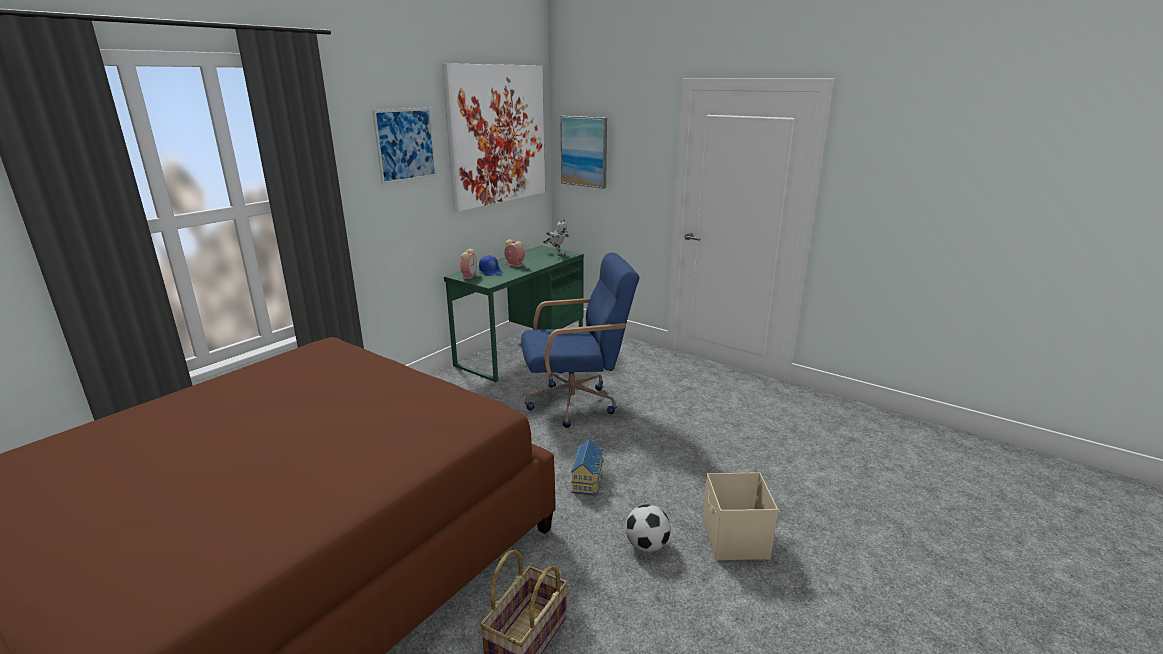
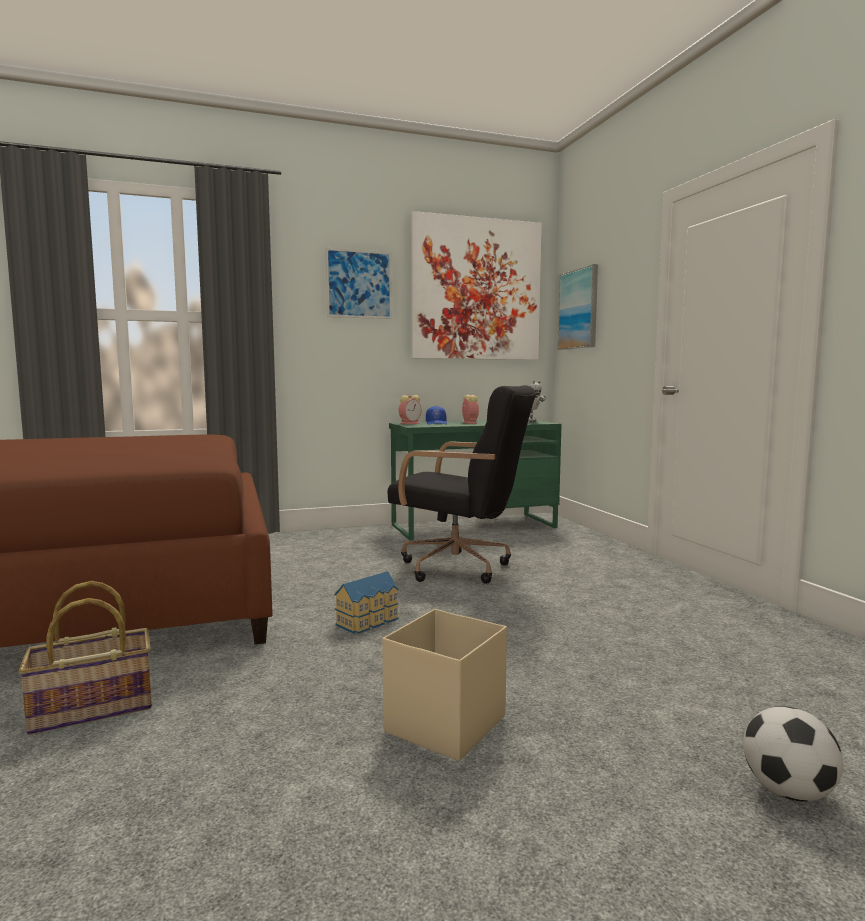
camera: 35 degrees right, 15 degrees down
(577, 404) = (461, 569): blue office chair -> black office chair
(647, 545) = (331, 688): football -> football (788, 792)

